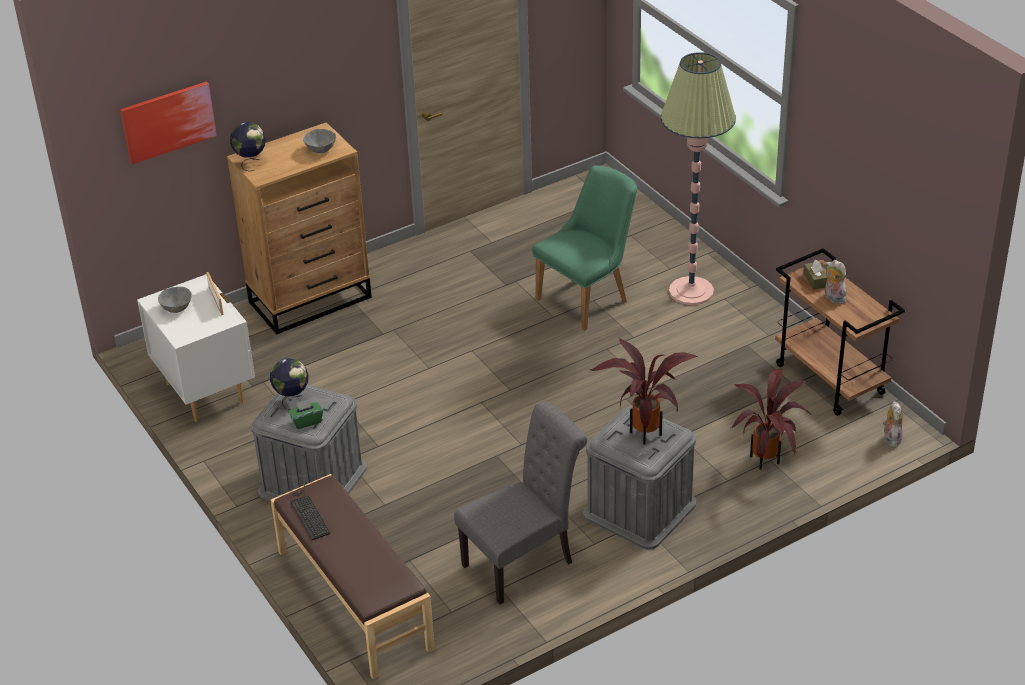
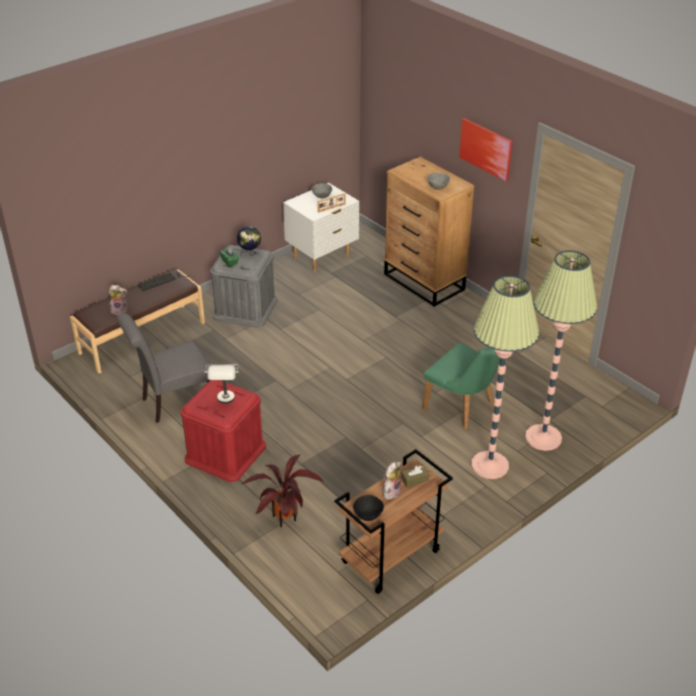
camera: 80 degrees right, 0 degrees up
(168, 121) = (400, 109): picture -> picture (486, 148)
(251, 163) = (414, 165): globe -> none
(524, 561) = (173, 402): grey chair -> grey chair turned 105 degrees clockwise
(639, 509) = (225, 453): grey storage box -> red storage box
(645, 431) = (226, 402): potted plant -> grey table lamp
(650, 247) = (543, 437): none -> floor lamp
(869, 317) = (368, 515): none -> black bowl
(891, 438) = (319, 599): plush toy -> plush toy (120, 310)

